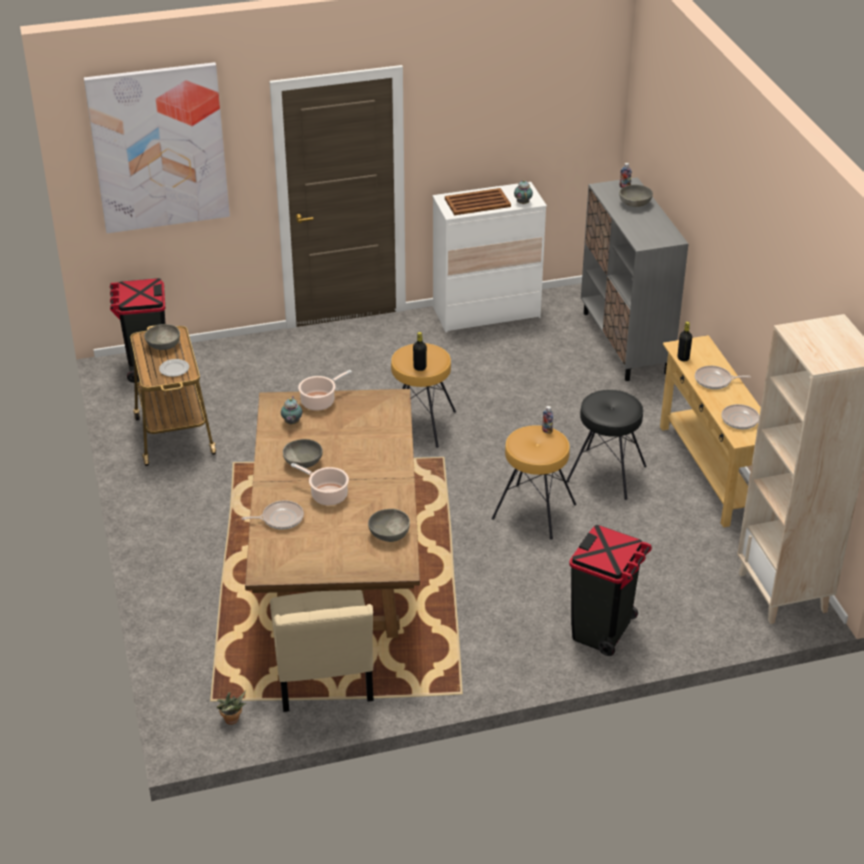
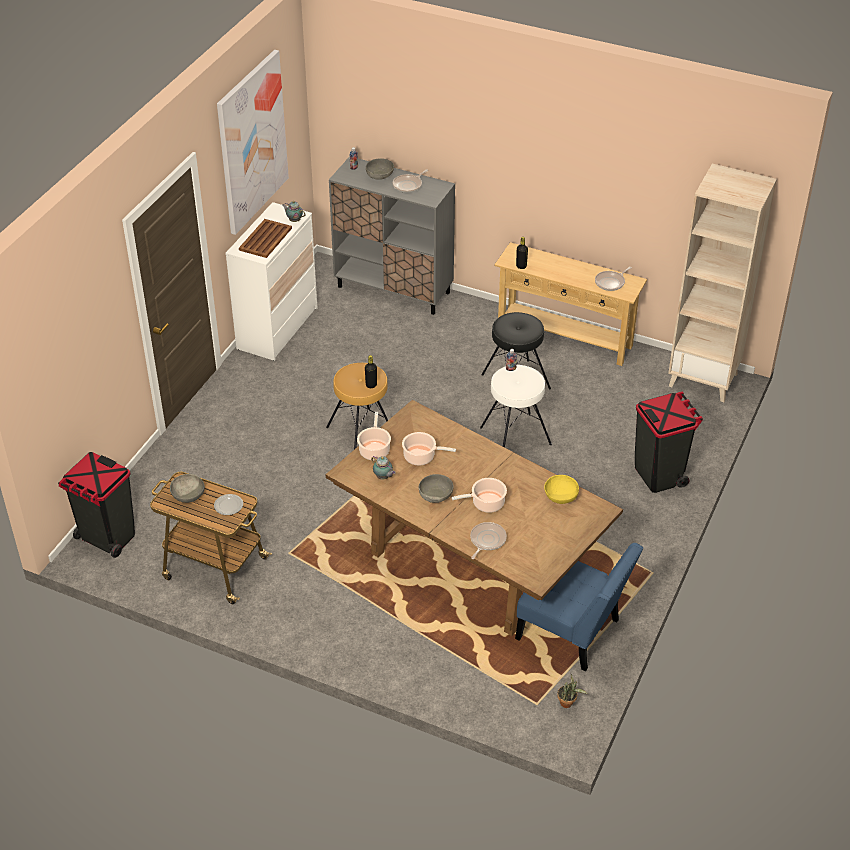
camera: 50 degrees left, 5 degrees up
(159, 148) = (66, 332): picture -> picture (252, 142)
(323, 679) = (573, 632): beige chair -> blue chair
(342, 430) = (421, 457): none -> cooking pot
(389, 534) = (560, 496): grey bowl -> yellow bowl
(534, 511) = (515, 435): brown stool -> white stool
(715, 381) = (559, 268): frying pan -> frying pan (408, 185)

